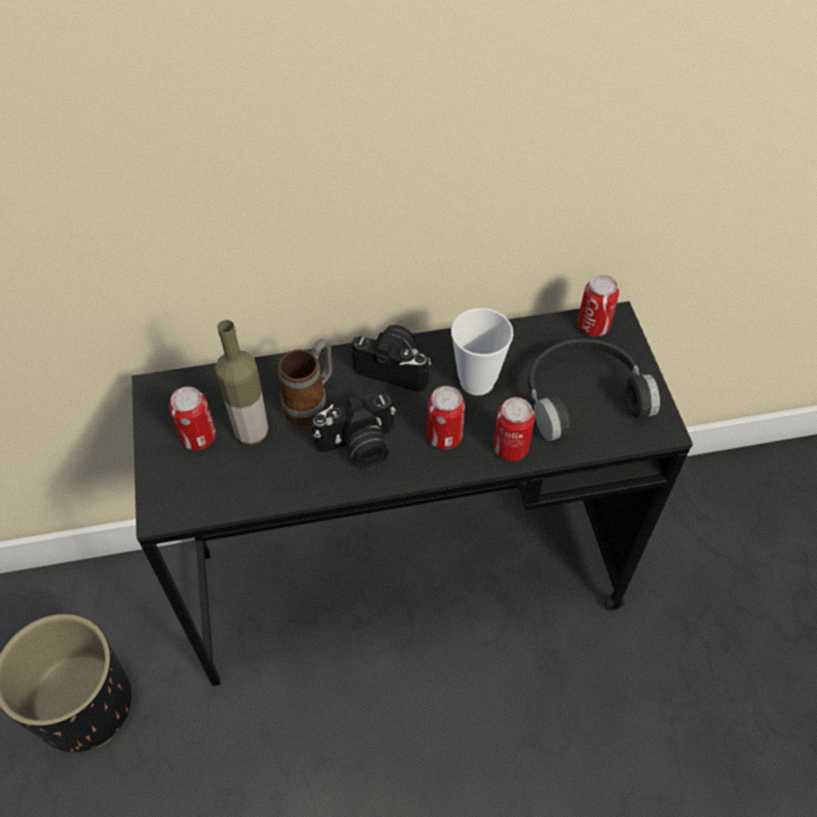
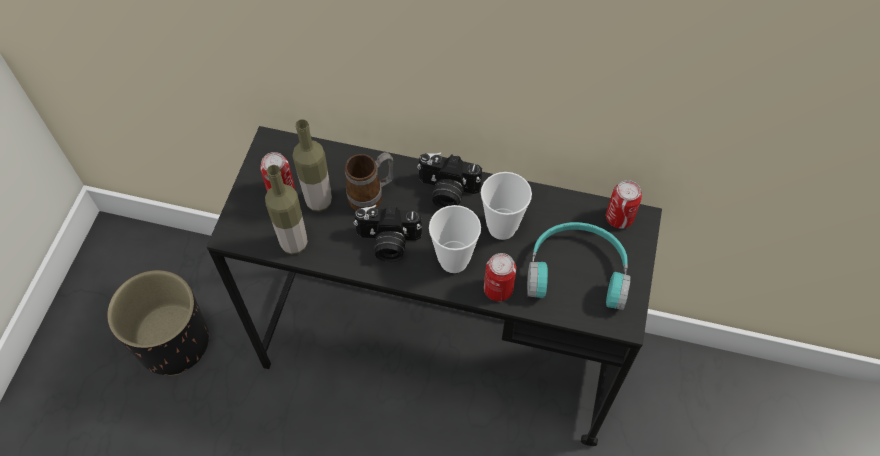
camera: 25 degrees right, 5 degrees up
(247, 491) = (294, 244): none -> bottle
(395, 367) = (447, 192): camera -> camera turned 150 degrees clockwise
(444, 436) = (454, 260): can -> cup
(582, 395) = (577, 270): black headphones -> turquoise headphones

